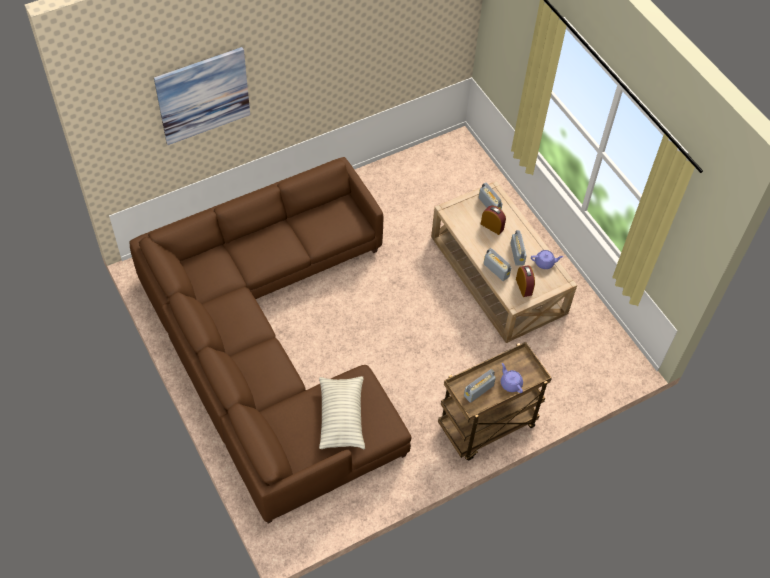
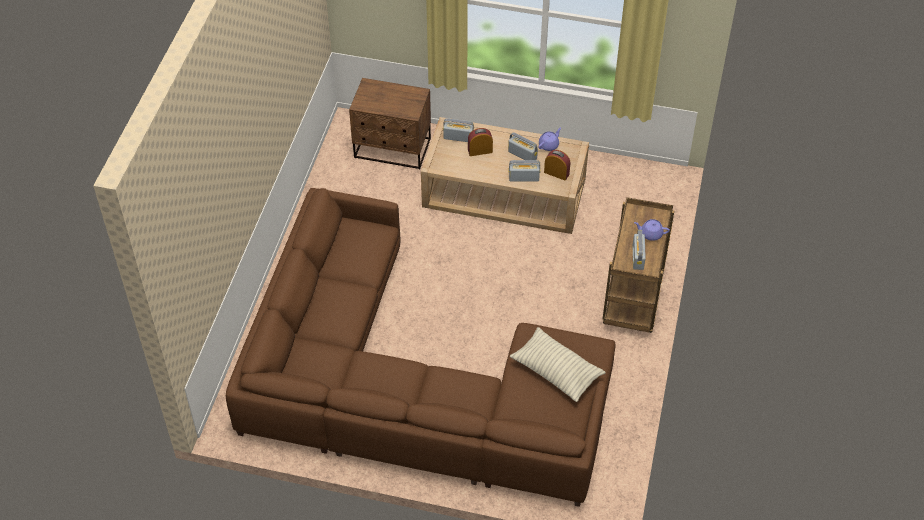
camera: 45 degrees left, 5 degrees down
(203, 95) = (213, 195): picture -> none
(463, 182) = (392, 149): none -> brown nightstand

